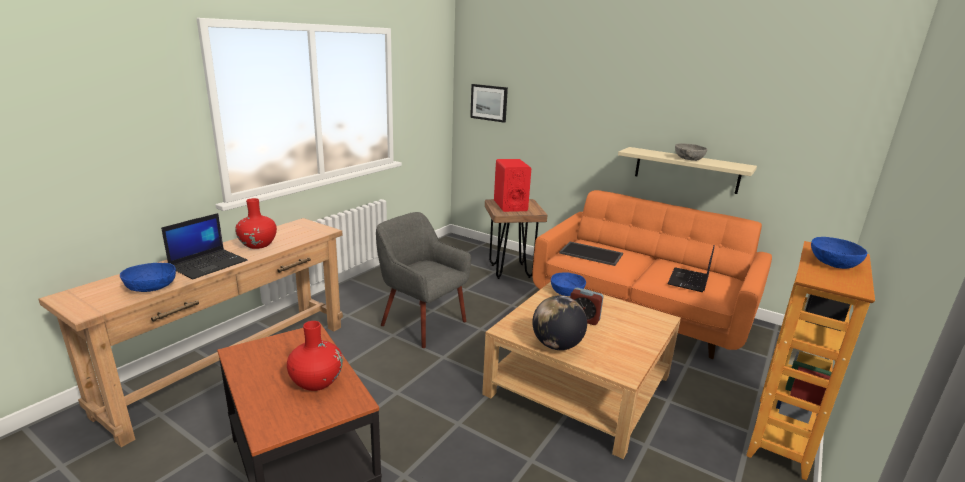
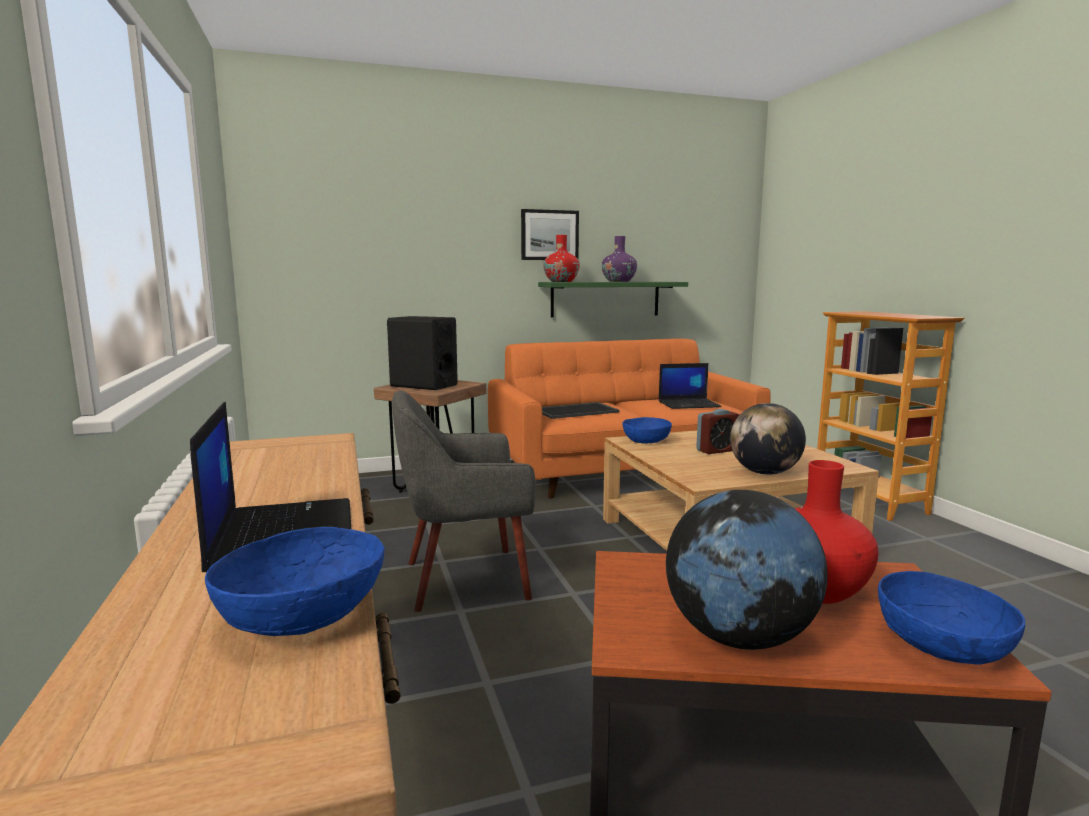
camera: 50 degrees left, 10 degrees down
(255, 372) = (738, 637): none -> globe
(258, 245) = (276, 484): red vase -> red vase (561, 281)
(489, 102) = (311, 245): picture -> picture (549, 235)
(510, 205) = (423, 385): red speaker -> black speaker
(686, 170) = (605, 299): beige shelf -> green shelf
(688, 159) = (619, 281): grey bowl -> purple vase
(689, 280) = (689, 404): laptop -> laptop turned 75 degrees counterclockwise
(833, 263) = (881, 314): blue bowl -> blue bowl (942, 646)

